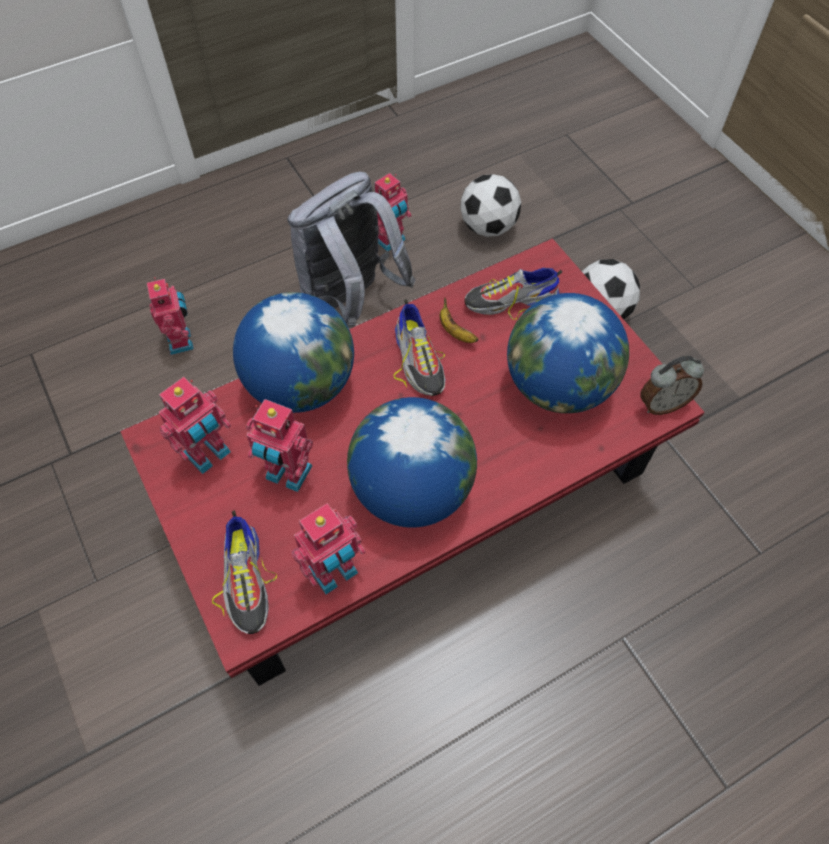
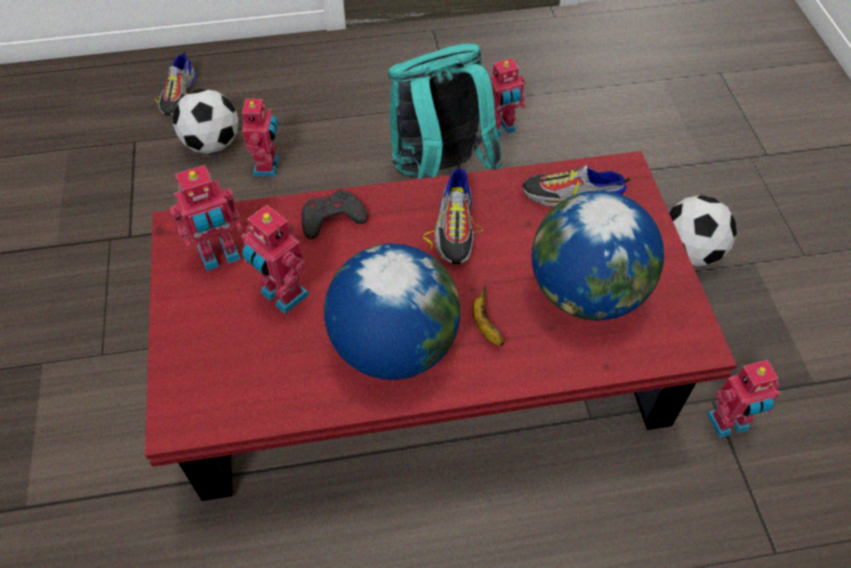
camera: 20 degrees right, 5 degrees down
(246, 580) = (201, 378): shoe -> shoe (179, 94)
(301, 385) = (332, 218): globe -> grey game controller
(334, 573) = (285, 399): toy robot -> toy robot (728, 424)
(350, 300) = (439, 172): grey backpack -> turquoise backpack
(455, 332) = (502, 212): banana -> banana (485, 326)
(488, 227) = (603, 140): football -> football (212, 144)
(662, 404) = (692, 342): alarm clock -> none

